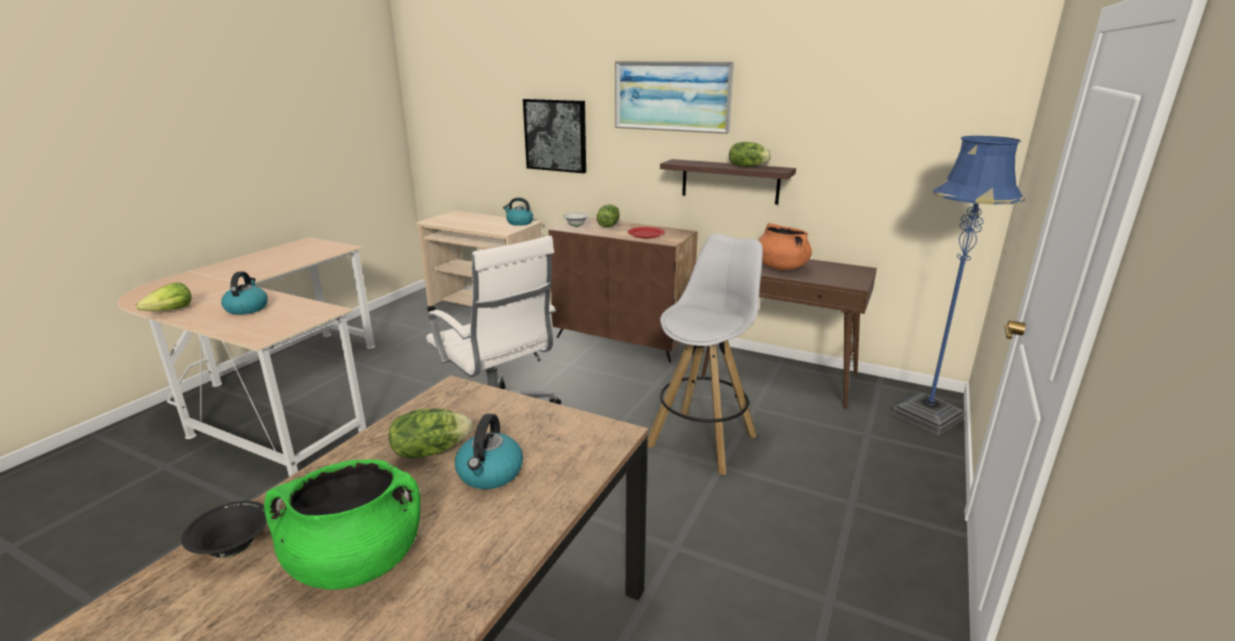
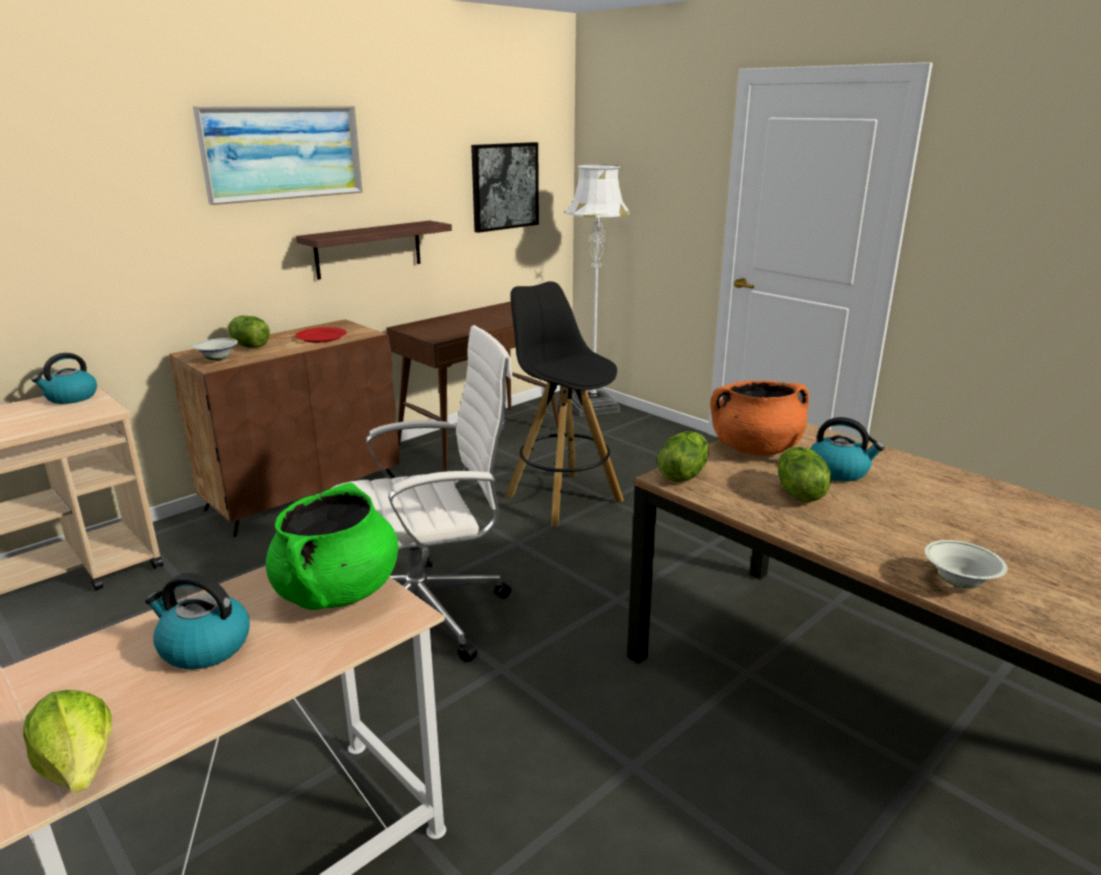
camera: 70 degrees left, 0 degrees up
(233, 548) = (959, 583): black bowl -> white bowl
(356, 562) = (964, 526): green cooking pot -> green cooking pot (337, 592)
(555, 135) = (95, 233): picture -> picture (504, 186)
(702, 440) = (562, 498): white stool -> black stool
(747, 166) = (397, 226): lettuce -> lettuce (682, 475)
(781, 267) = (470, 323): orange cooking pot -> orange cooking pot (755, 449)
(927, 416) = (593, 407): blue floor lamp -> white floor lamp

